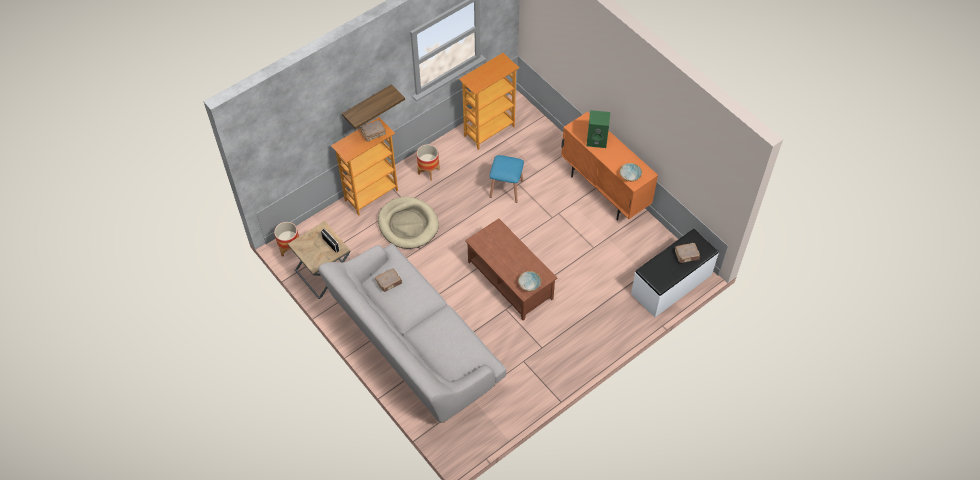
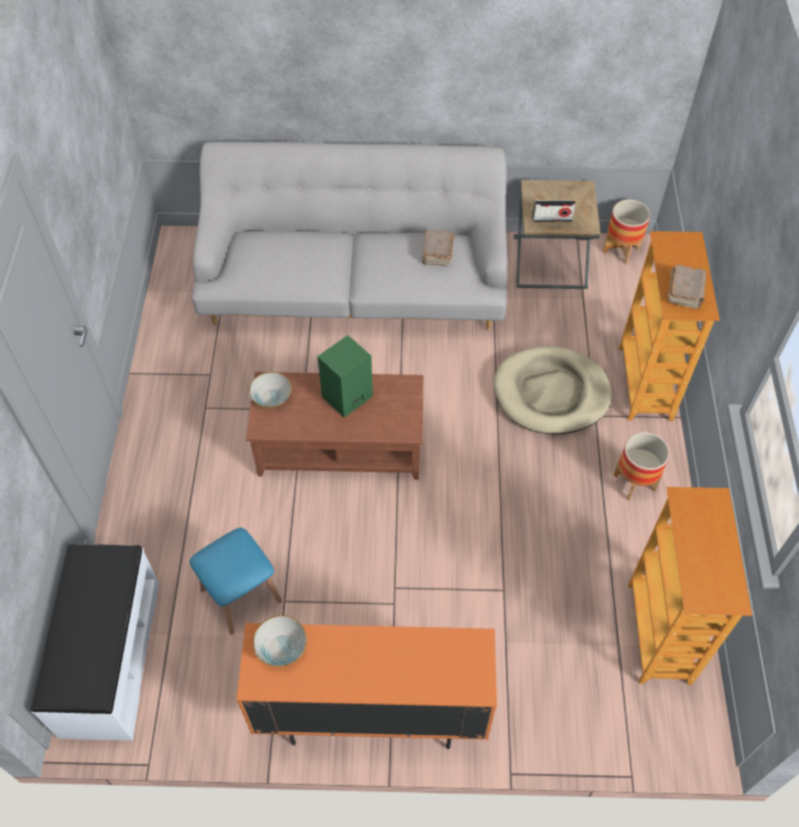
camera: 130 degrees right, 0 degrees up
(367, 105) = (736, 278): shelf -> none
(506, 188) = (509, 565): blue stool -> blue stool (241, 595)
(597, 140) = (411, 662): green speaker -> green speaker (347, 398)
(687, 255) = (78, 646): brown book -> none

